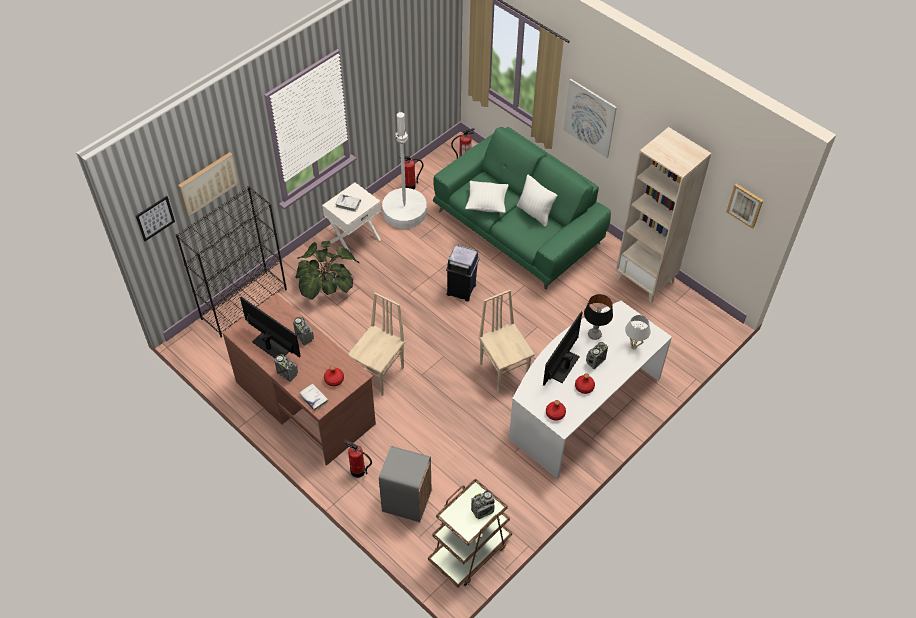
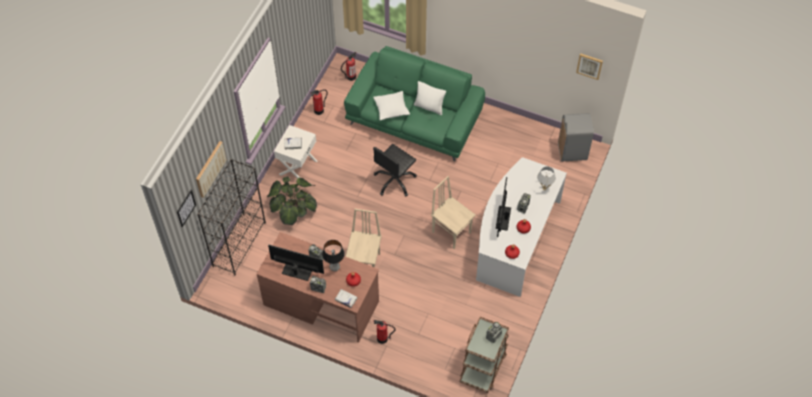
camera: 20 degrees left, 5 degrees up
(404, 212) = (325, 133): white floor lamp -> none
(407, 502) = (426, 348): grey trash can -> grey trash can (572, 152)
(462, 290) = (395, 181): blue trash can -> black office chair
(589, 118) = (454, 28): picture -> none
(594, 335) = (514, 188): table lamp -> table lamp (334, 267)
(645, 280) = (522, 131): beige bookcase -> none

